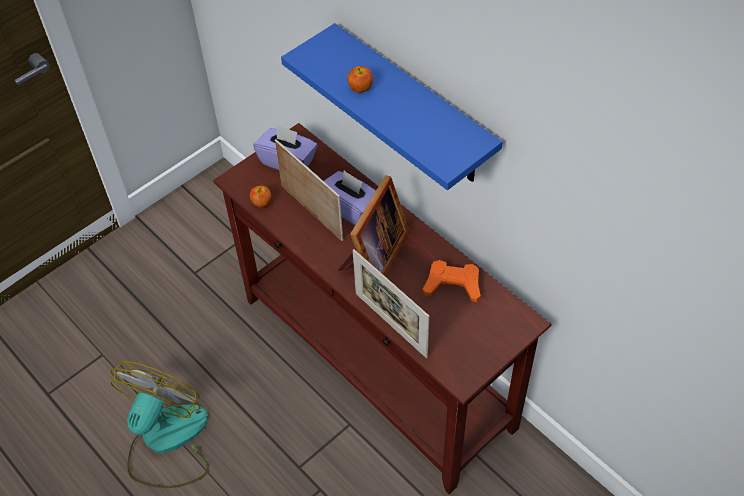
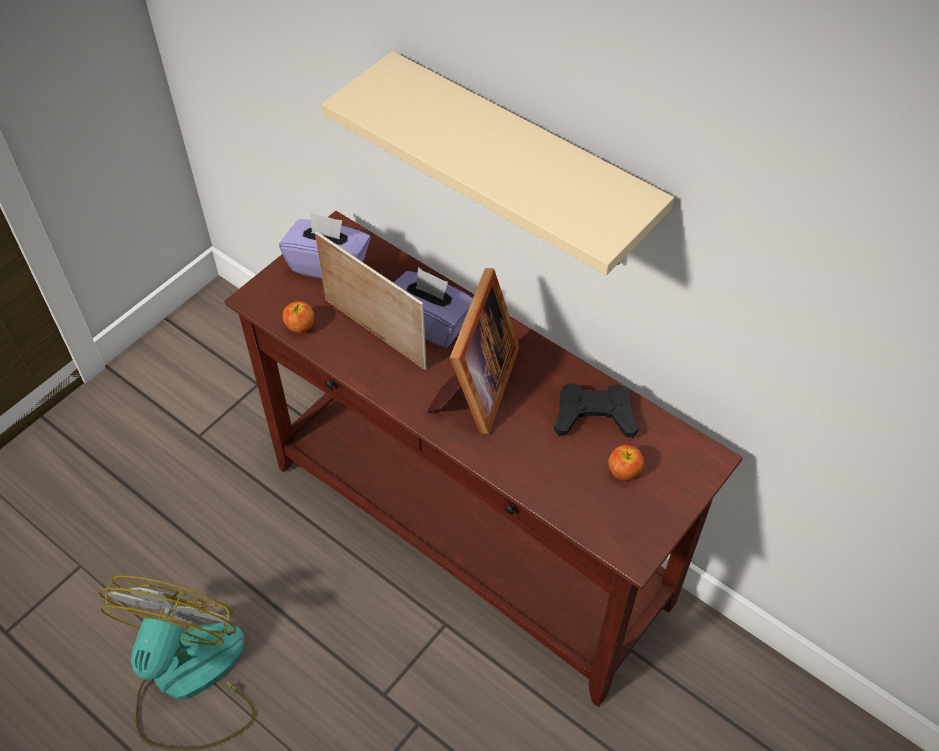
camera: 10 degrees left, 0 degrees up
(360, 88) = (449, 138): apple -> apple (624, 471)
(390, 324) = (516, 483): picture frame -> none
(413, 108) = (522, 165): blue shelf -> beige shelf
(453, 284) = (594, 416): orange game controller -> black game controller

